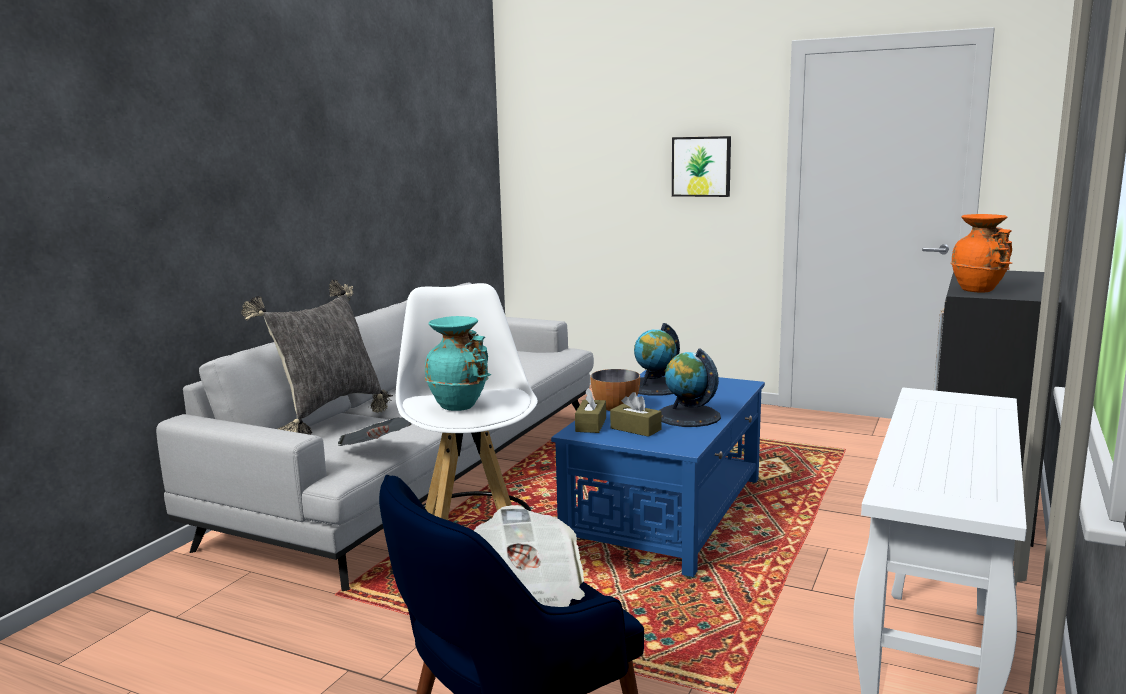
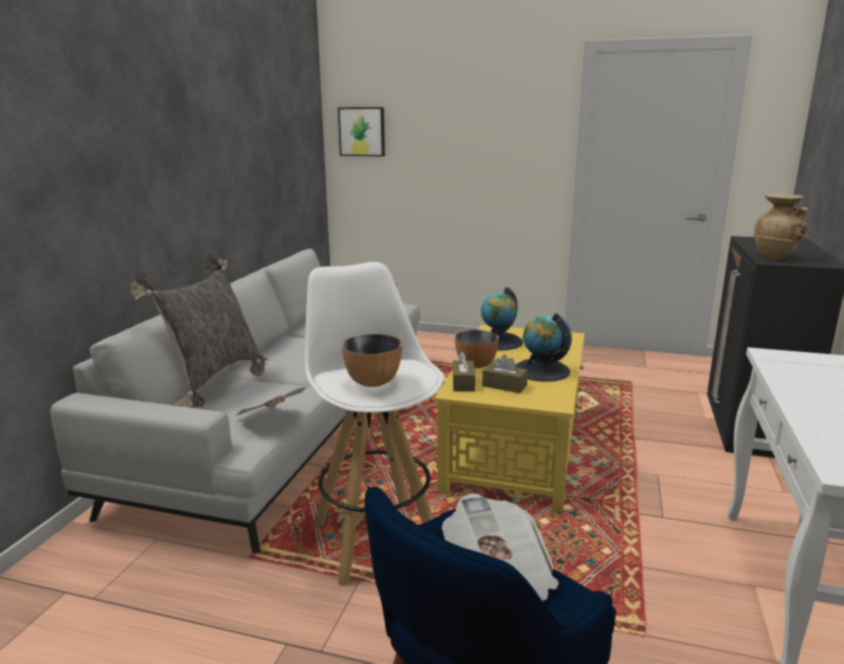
camera: 10 degrees left, 5 degrees up
(460, 405) = (373, 382): turquoise vase -> bowl
(668, 511) = (515, 447): blue coffee table -> yellow coffee table
(701, 166) = (504, 147): picture -> picture (362, 131)
(979, 289) = (775, 257): orange vase -> beige vase

